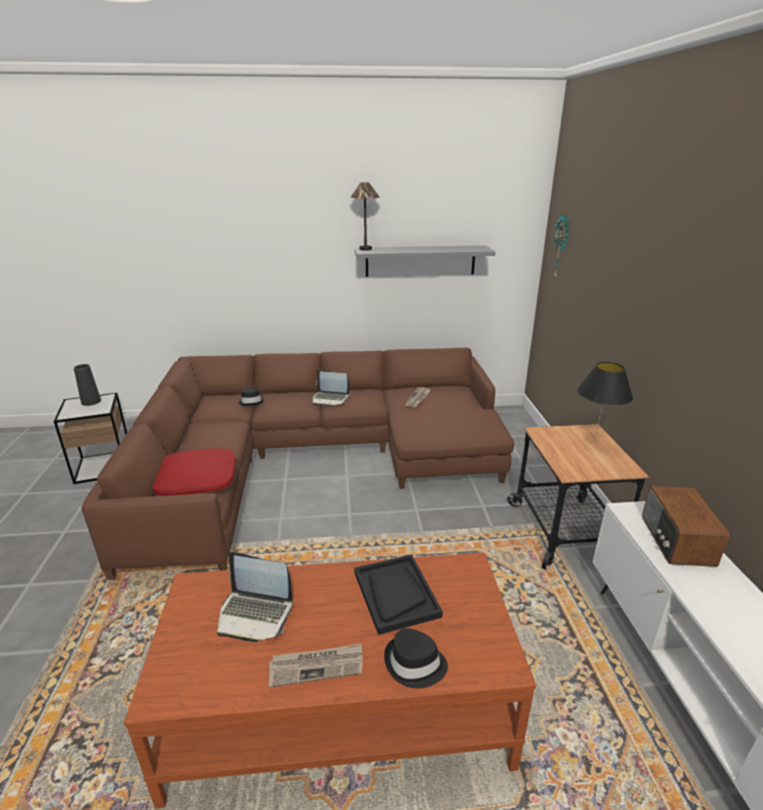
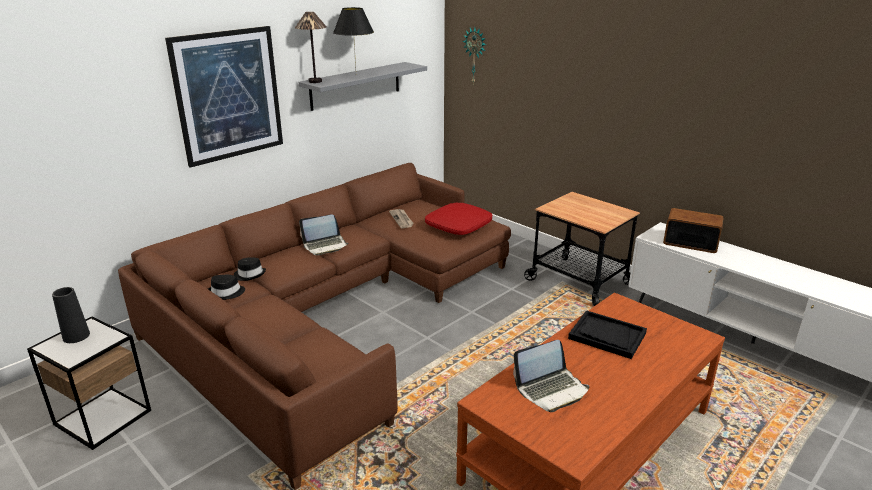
camera: 40 degrees left, 0 degrees up
(197, 480) = (320, 352): red pillow -> red pillow (458, 226)
(282, 249) = (228, 95): none -> picture
(317, 666) = (628, 390): newspaper -> none
(415, 664) = (668, 360): black hat -> black hat (226, 293)
(595, 440) = (585, 202): black table lamp -> black table lamp (356, 75)
(675, 541) = (690, 242): radio -> radio turned 150 degrees clockwise

